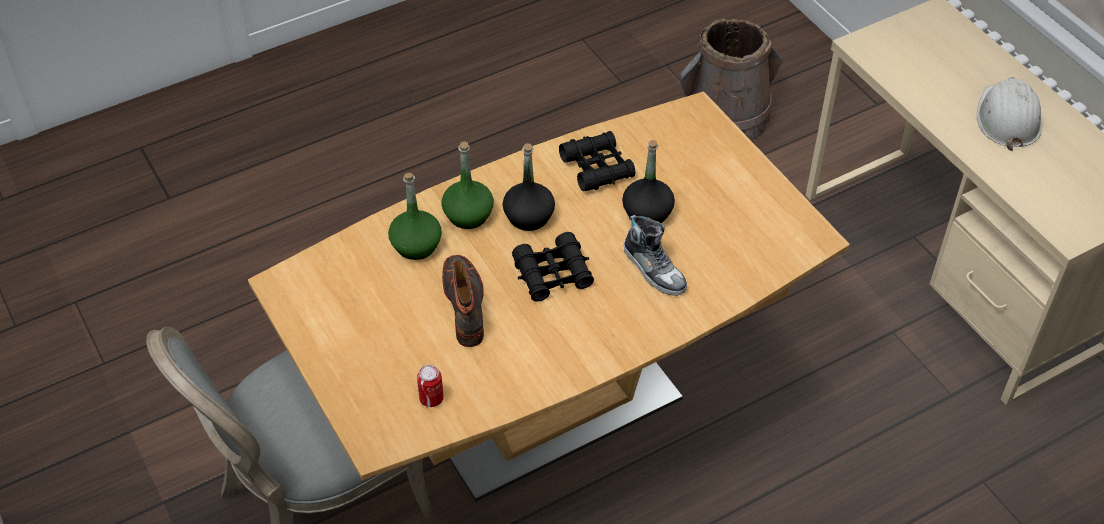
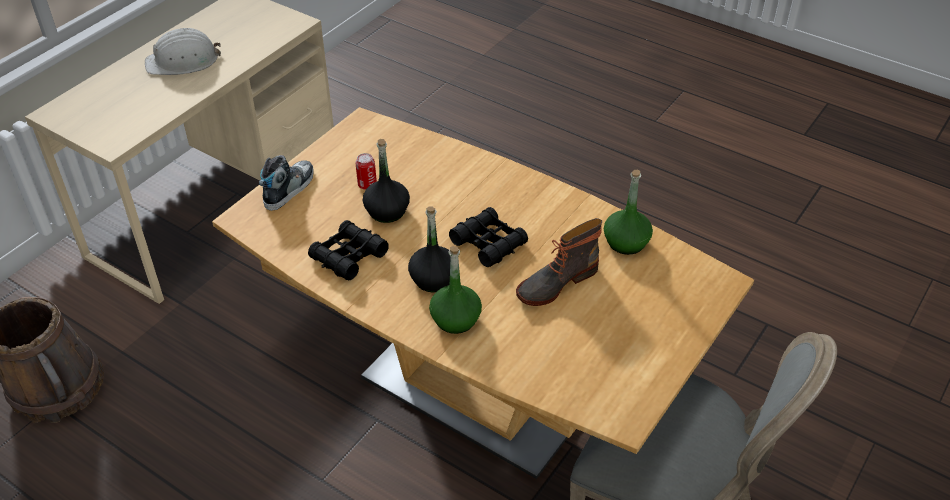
camera: 115 degrees left, 5 degrees down
(416, 245) = (514, 341): green bottle -> green bottle (626, 242)
(431, 398) = (659, 267): can -> can (367, 185)
(654, 269) = (446, 191): shoe -> shoe (289, 189)

